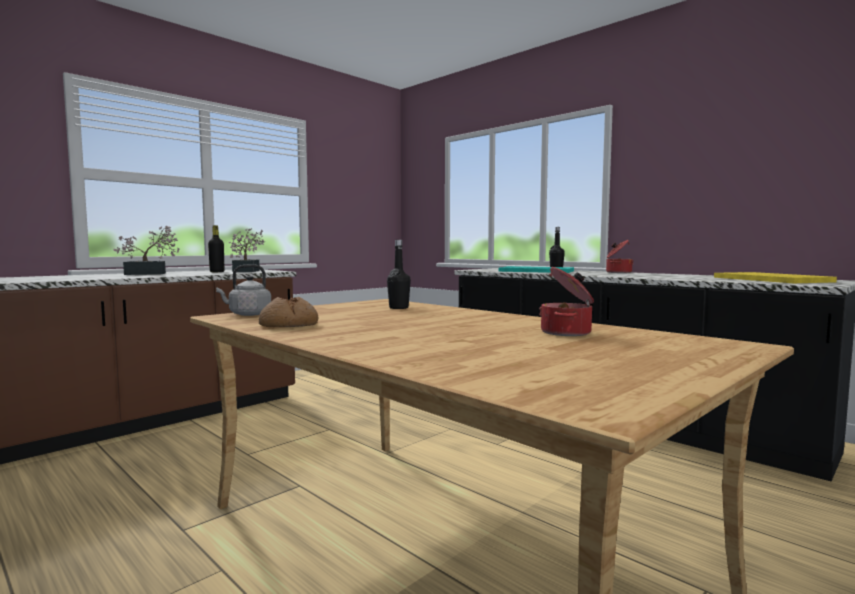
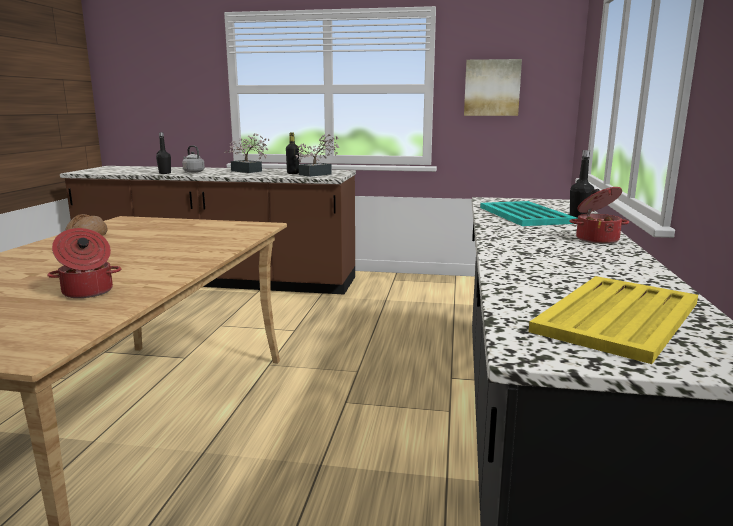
camera: 55 degrees right, 10 degrees up
(247, 314) = (136, 220): grey kettle -> grey kettle (193, 172)
(349, 195) = (492, 88): none -> picture
(398, 308) = (215, 235): black bottle -> black bottle (165, 173)

